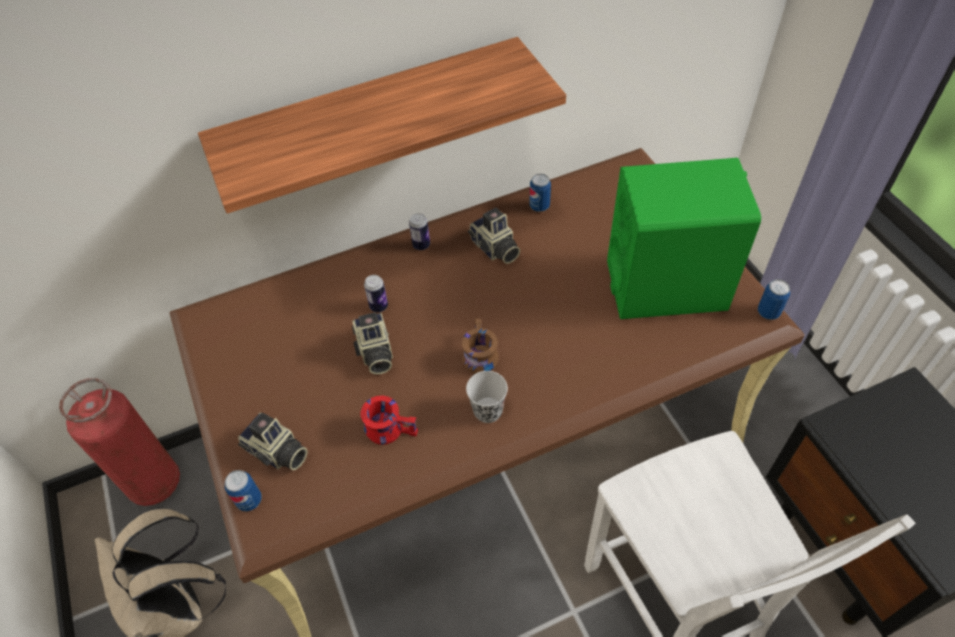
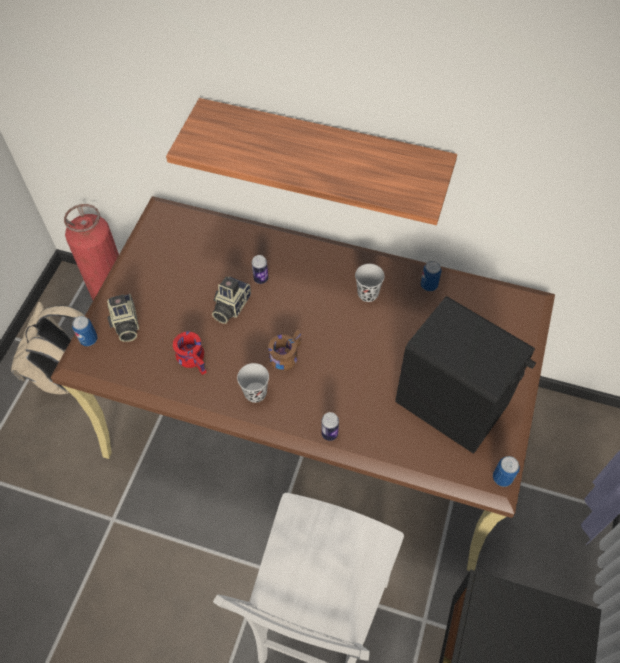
camera: 40 degrees right, 5 degrees up
(421, 245) = (325, 257): can -> can (329, 434)
(494, 249) = (368, 294): camera -> black cup
(666, 286) = (452, 404): green speaker -> black speaker

